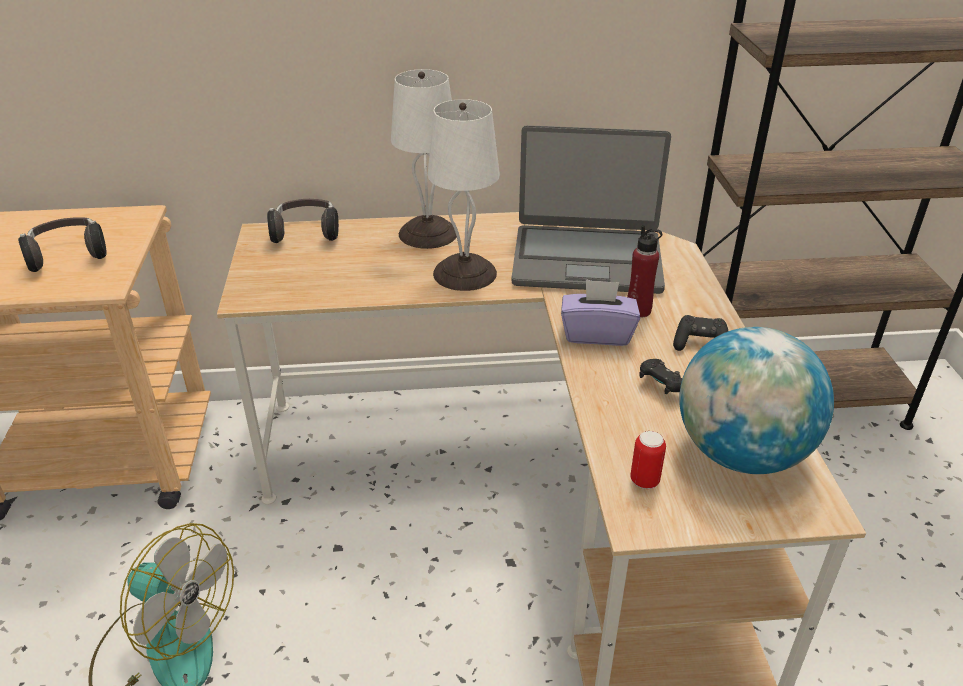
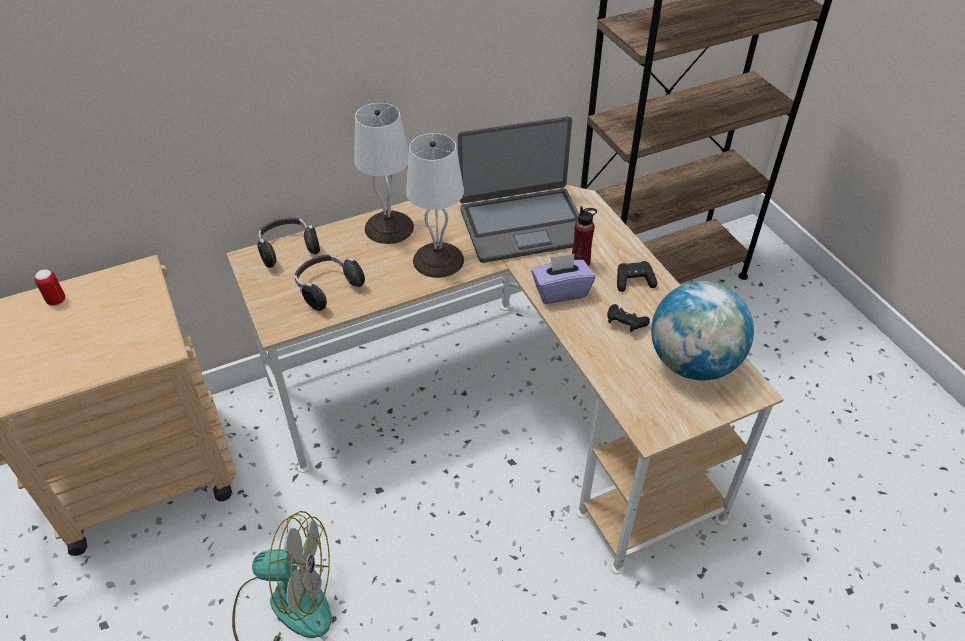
camera: 20 degrees left, 10 degrees up
(68, 255) = (109, 328): headphones -> headphones (327, 289)
(644, 480) = (642, 401): can -> can (56, 300)

